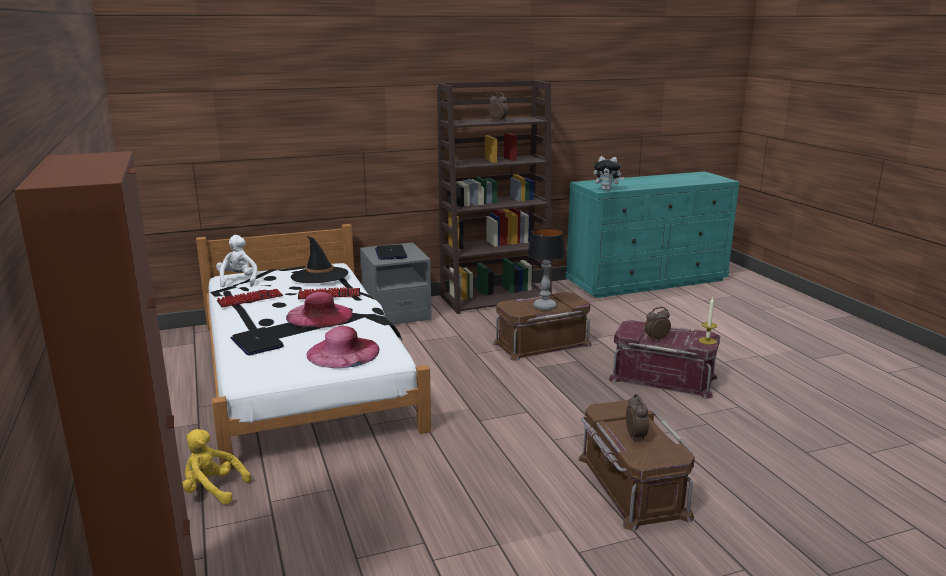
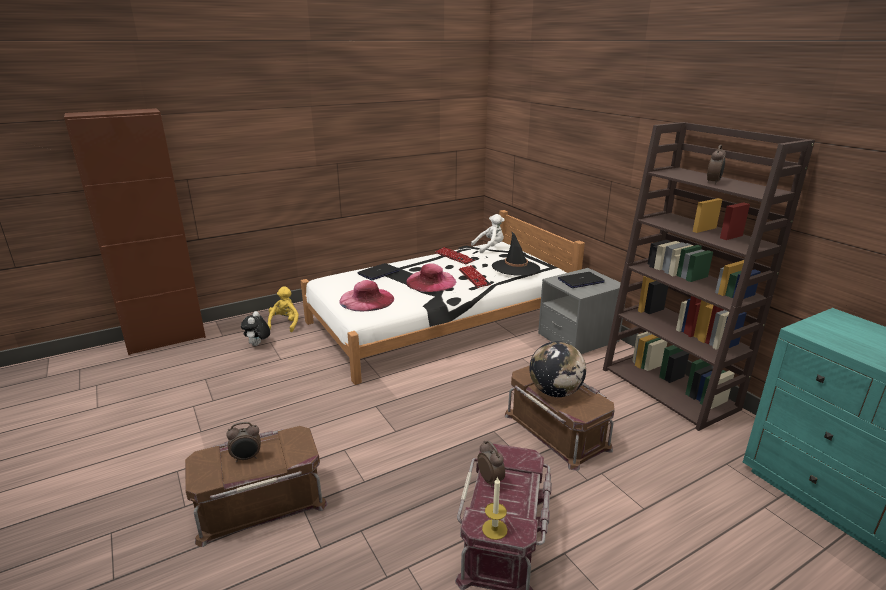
camera: 80 degrees right, 5 degrees up
(545, 307) = (555, 392): table lamp -> globe
(607, 190) = (814, 335): plush toy -> plush toy (258, 345)

